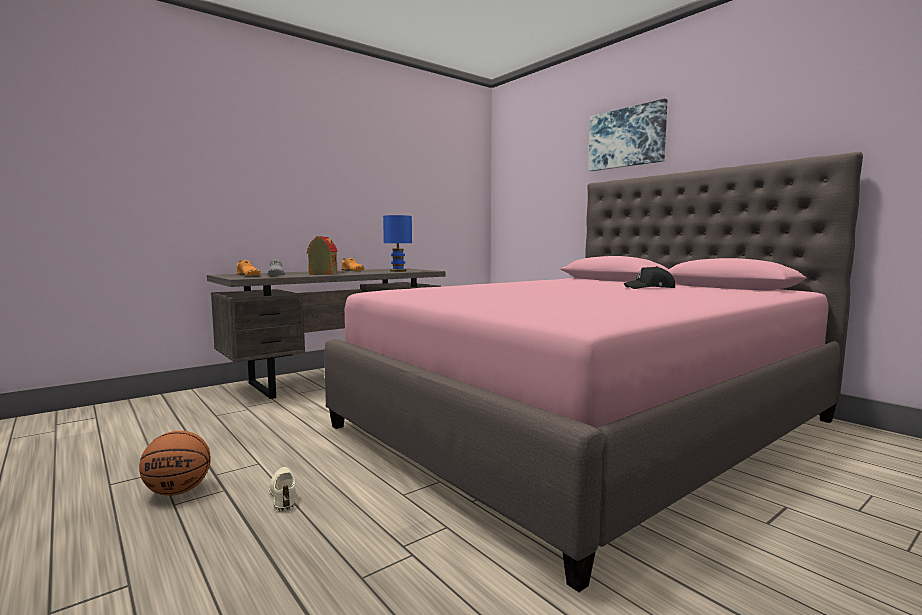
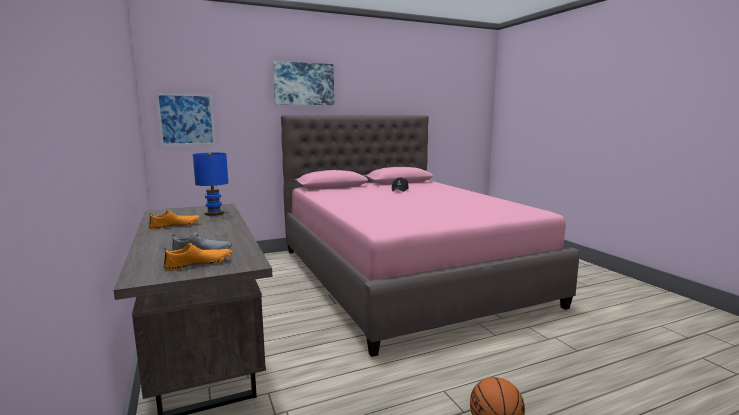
camera: 75 degrees left, 5 degrees up
(284, 493) = (496, 375): beige shoe -> none
(323, 273) = (206, 235): toy house -> none
(517, 198) = (186, 119): none -> picture

